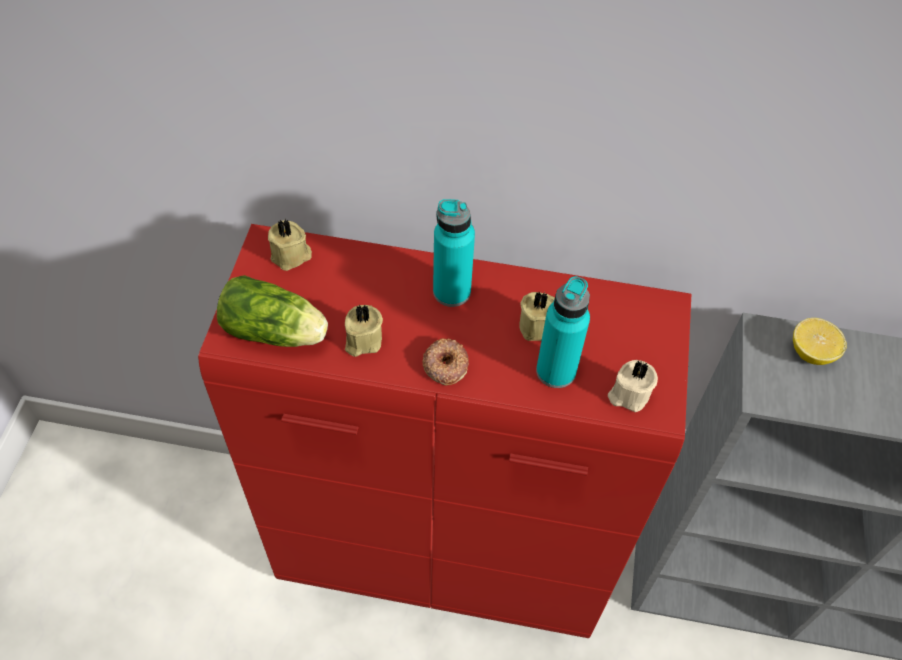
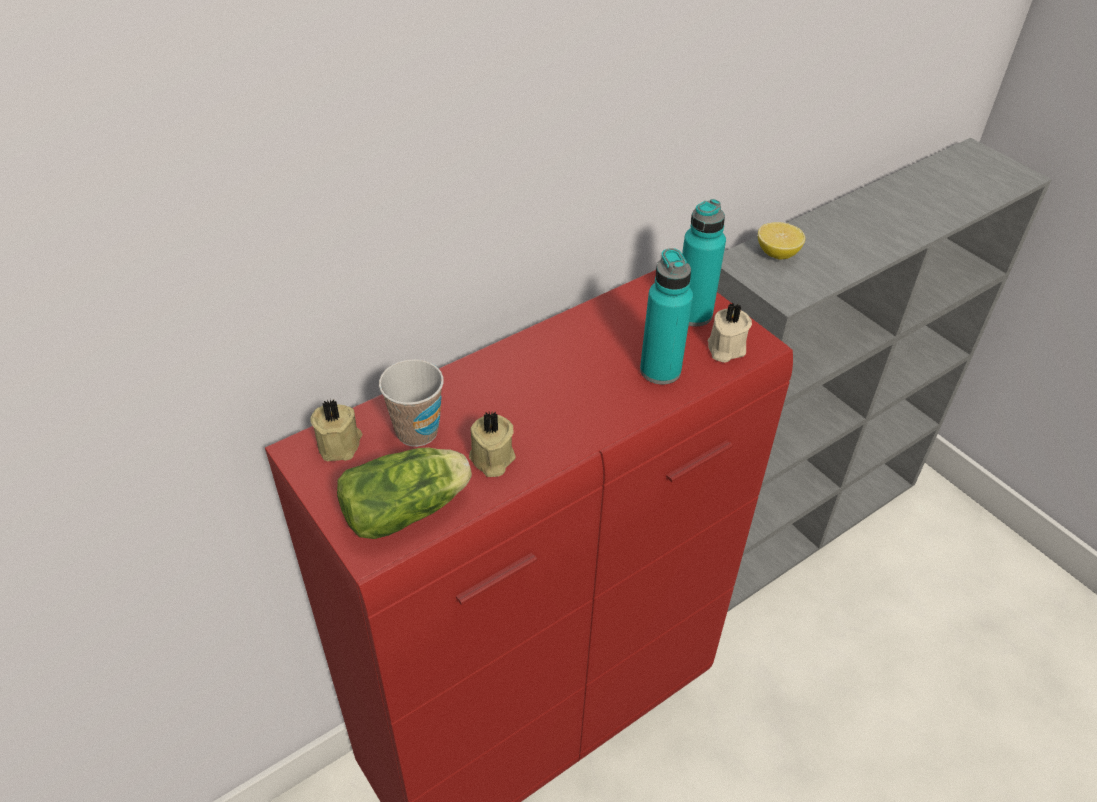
camera: 45 degrees left, 10 degrees down
(343, 284) = (417, 431): none -> cup
(445, 365) = (579, 426): donut -> none
(451, 292) = (513, 374): turquoise bottle -> turquoise bottle (693, 314)
(538, 325) = (607, 350): beige candle -> none

